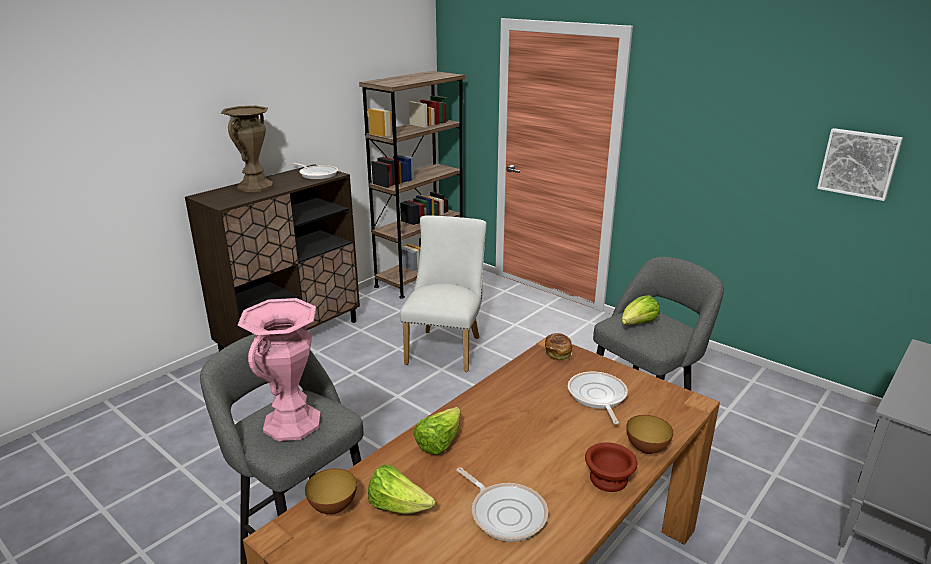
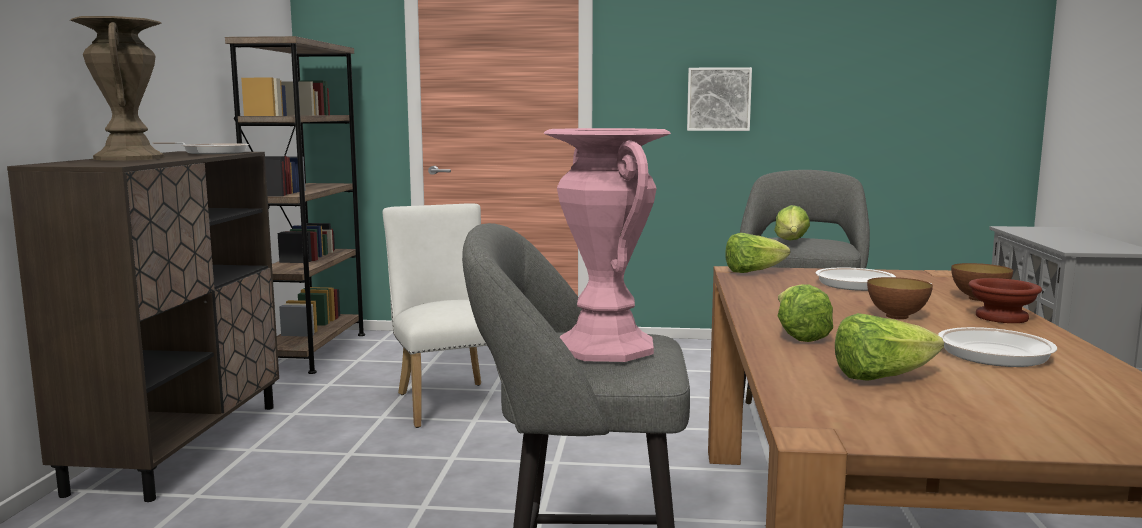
camera: 35 degrees left, 15 degrees down
(333, 507) = (815, 397): bowl -> bowl (897, 316)
(558, 353) = (753, 272): bread -> lettuce
(859, 163) = (861, 87): picture -> picture (718, 99)

